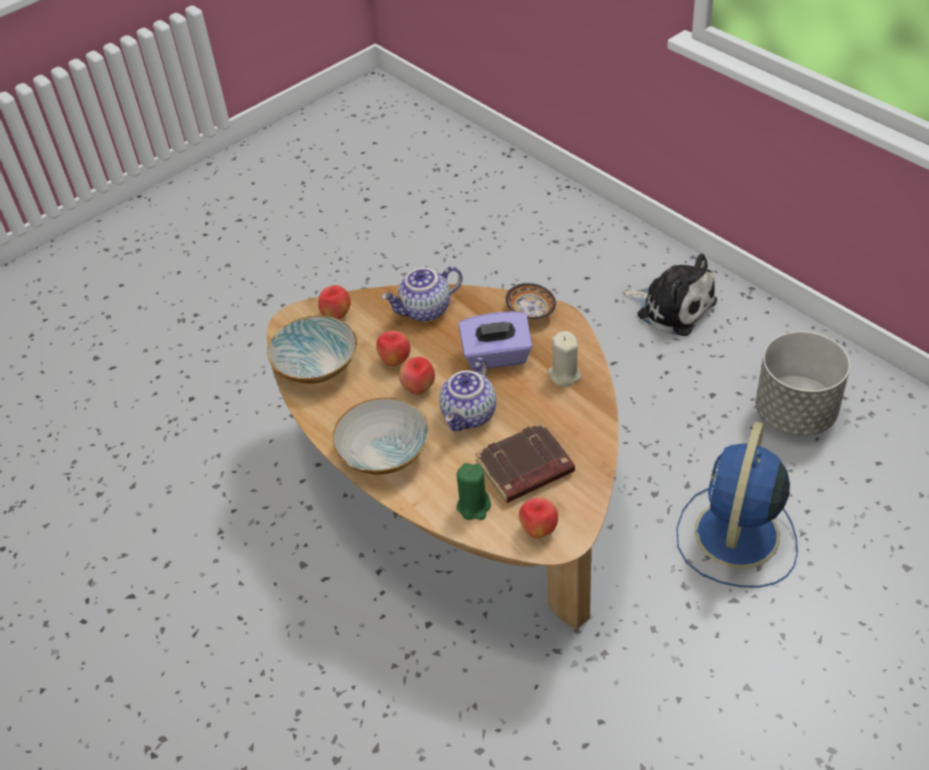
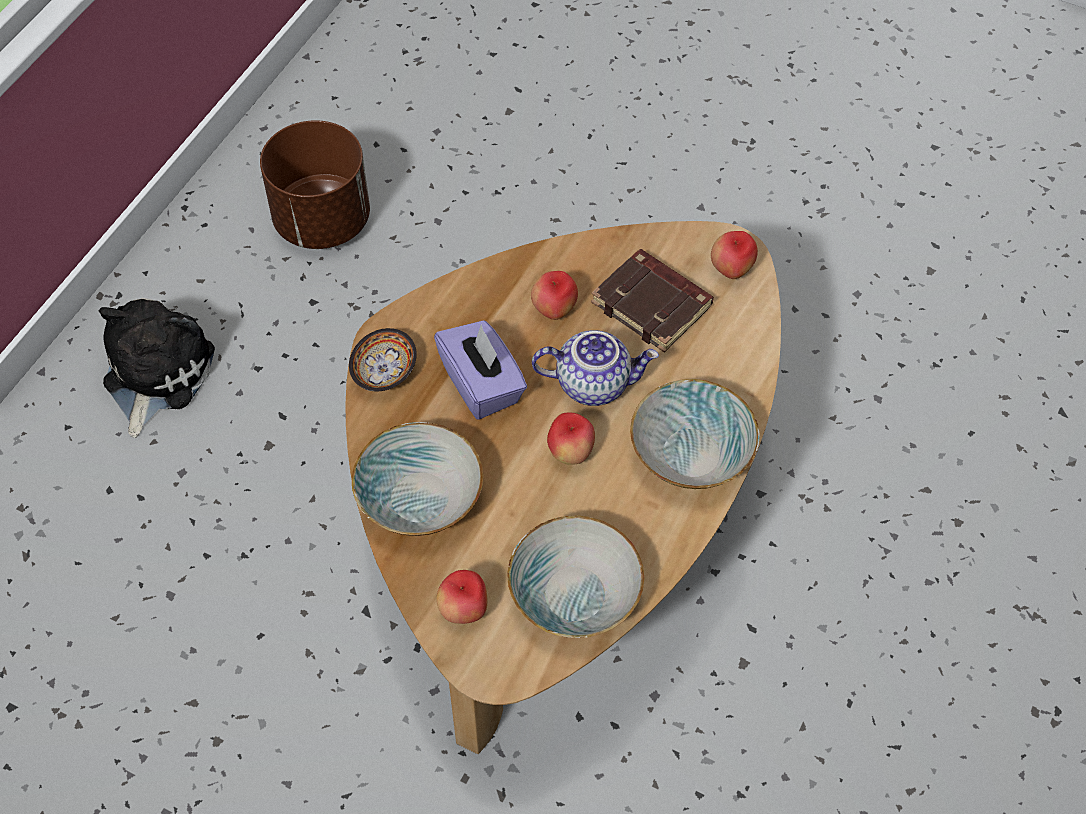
camera: 115 degrees left, 10 degrees up
(395, 361) = (530, 498): apple -> apple (554, 310)
(425, 311) = (420, 496): teapot -> bowl
(474, 506) = (728, 336): green candle -> none
(564, 375) = (489, 306): beige candle -> none
(736, 537) = (524, 244): blue fan -> none
(795, 413) = (321, 220): grey planter -> brown planter

